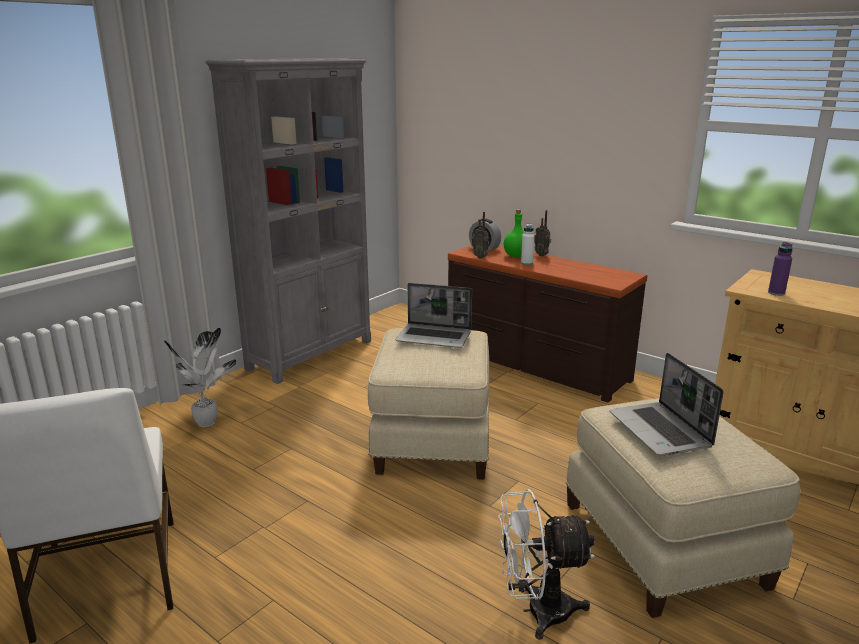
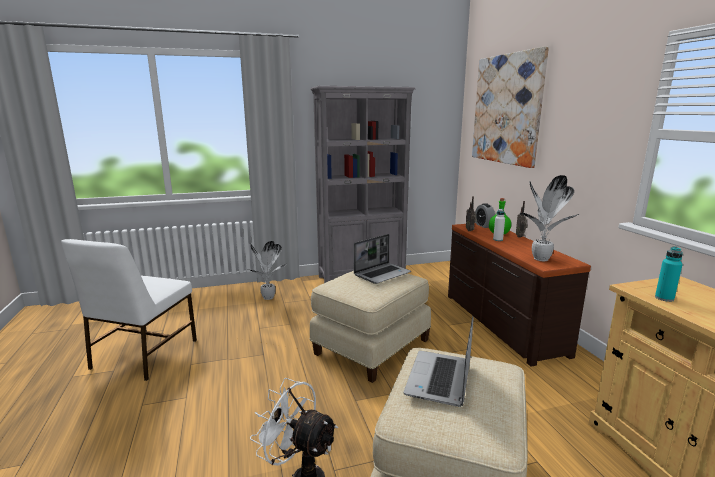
camera: 35 degrees right, 5 degrees down
(435, 337) = (382, 274): laptop -> laptop turned 90 degrees counterclockwise
(484, 90) = (506, 109): none -> picture
(600, 278) = (541, 259): none -> potted plant
(776, 293) = (664, 298): purple bottle -> turquoise bottle

